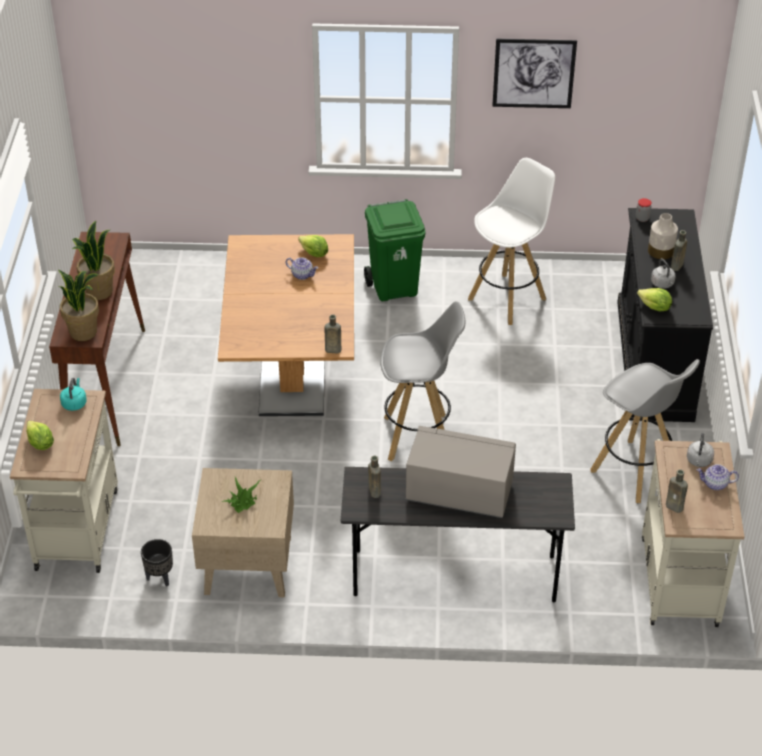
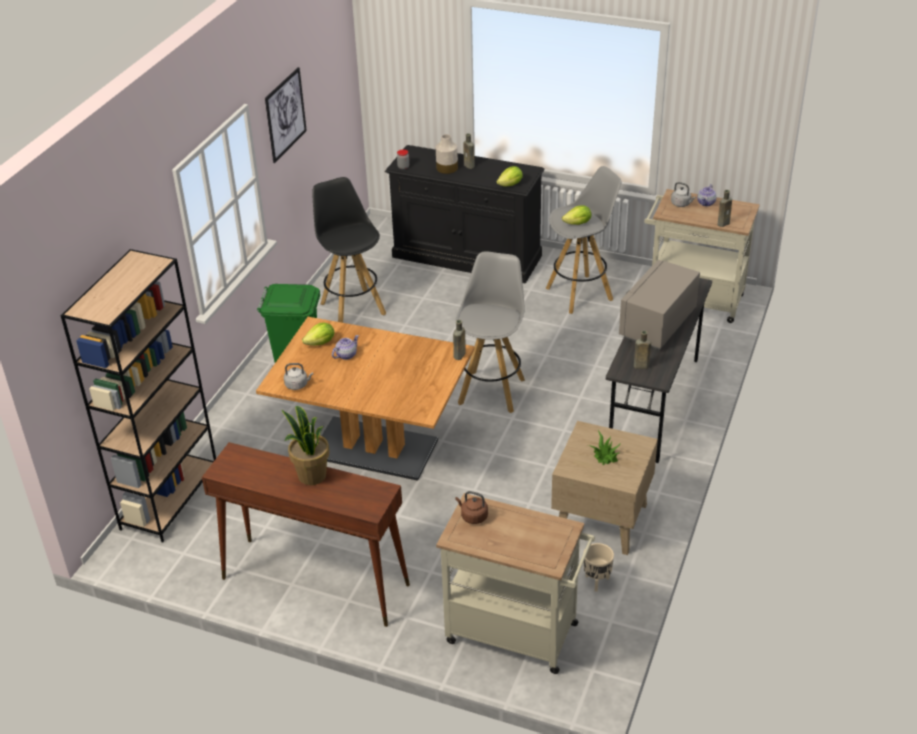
camera: 70 degrees left, 5 degrees down
(40, 444) = (522, 549): lettuce -> lettuce (578, 223)
(74, 403) = (473, 516): turquoise kettle -> brown kettle
(84, 332) = (370, 495): potted plant -> none
(159, 577) = (596, 582): black planter -> beige planter
(179, 268) = (170, 498): none -> beige bookcase
(508, 298) = (353, 308): white stool -> black stool
(663, 284) = (486, 176): grey kettle -> grey kettle (298, 385)

